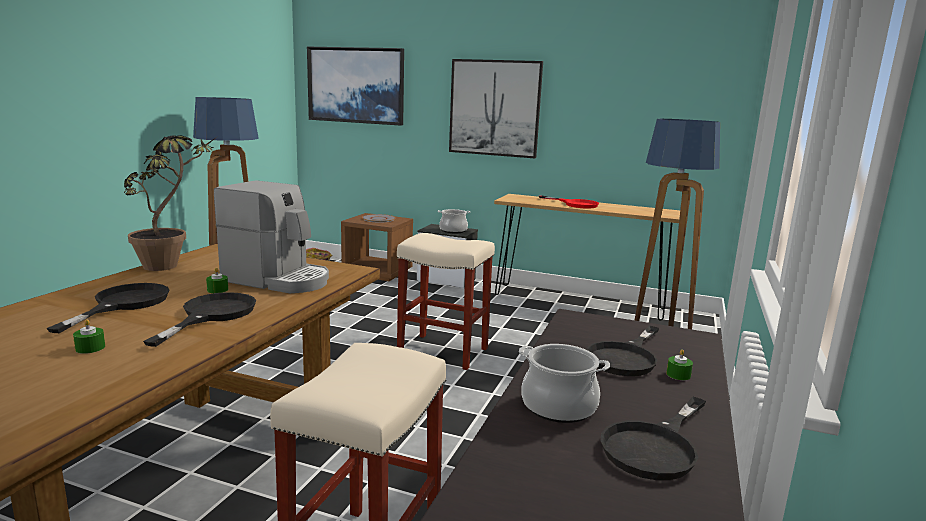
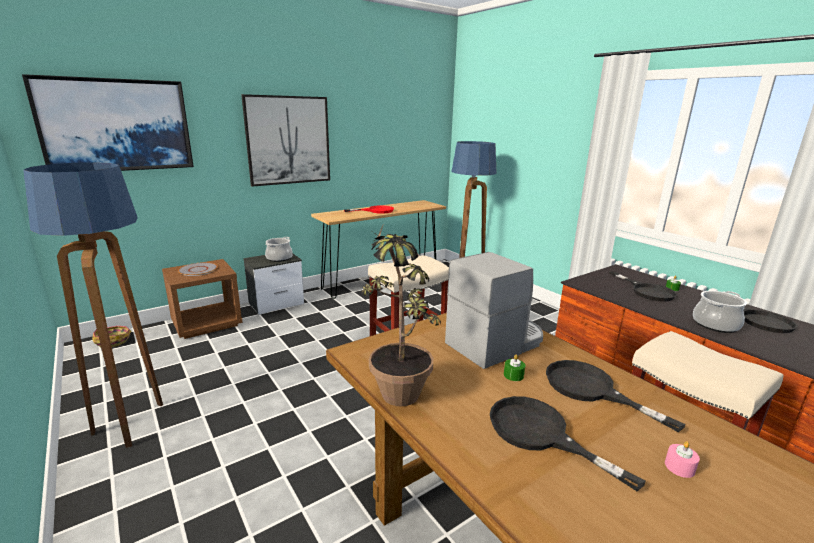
camera: 55 degrees left, 5 degrees up
(90, 348) = (679, 467): green candle -> pink candle

